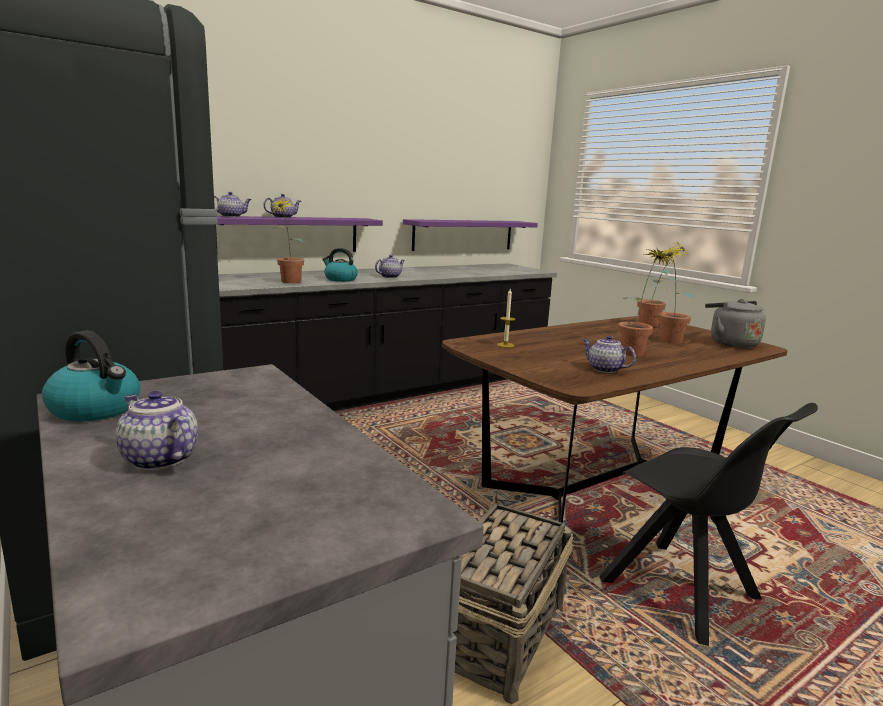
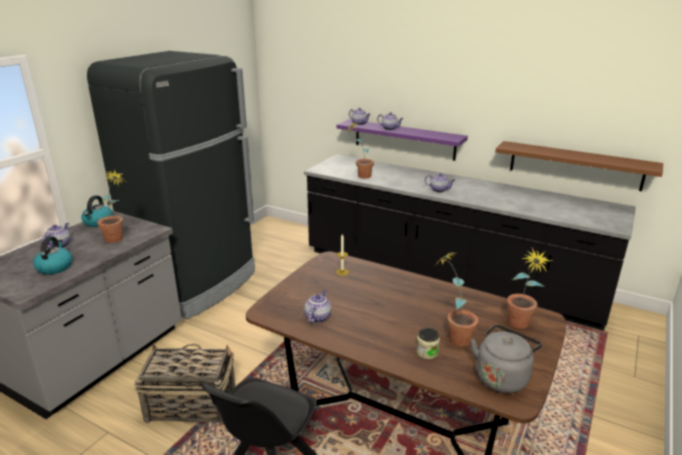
camera: 65 degrees right, 10 degrees up
(340, 279) = (397, 182): kettle -> kettle (55, 267)
(463, 235) = (575, 165): purple shelf -> brown shelf
(636, 352) = (388, 325): potted plant -> potted plant (118, 240)
(689, 351) = (427, 352): none -> jar

